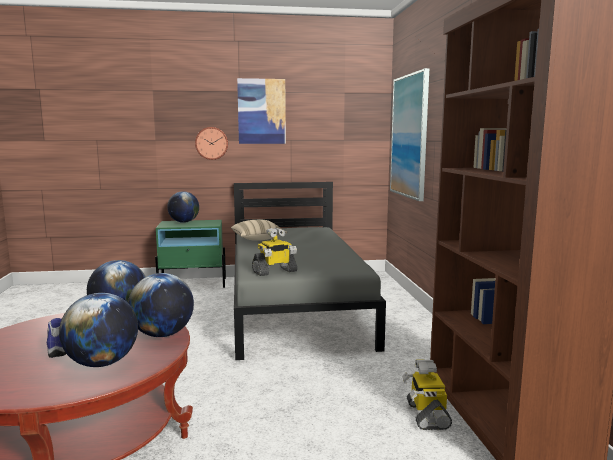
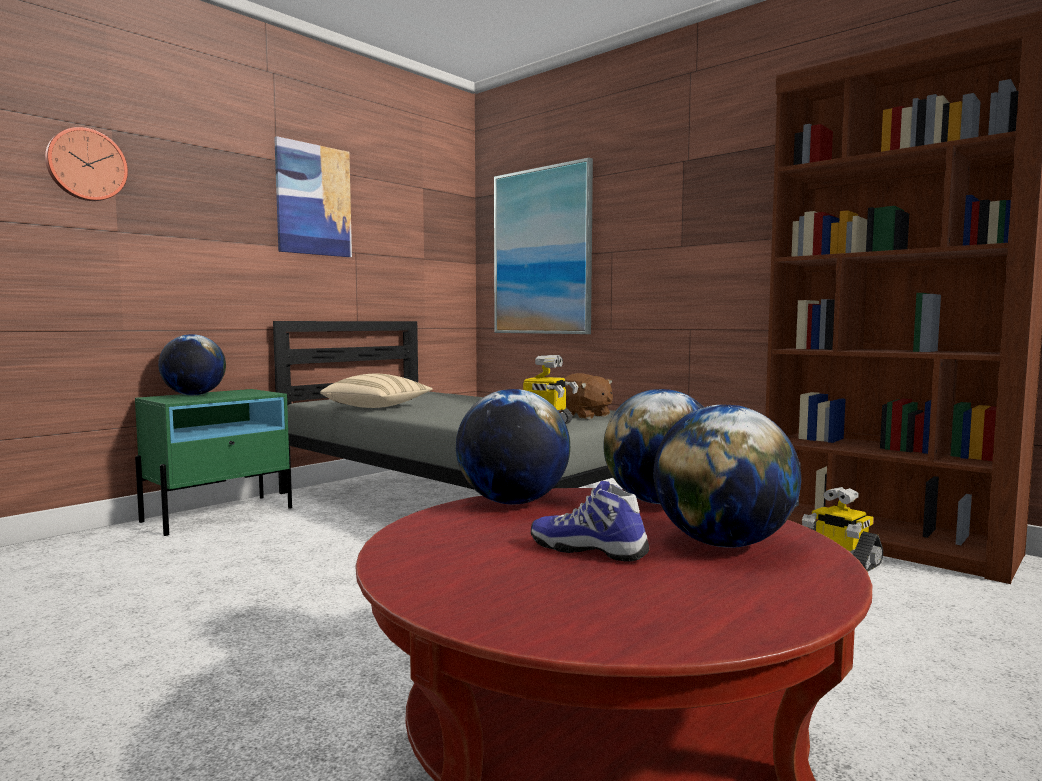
camera: 40 degrees left, 5 degrees down
(211, 143) = (231, 247): wall clock -> wall clock (86, 165)
(329, 266) = (583, 416): none -> brown plush toy

